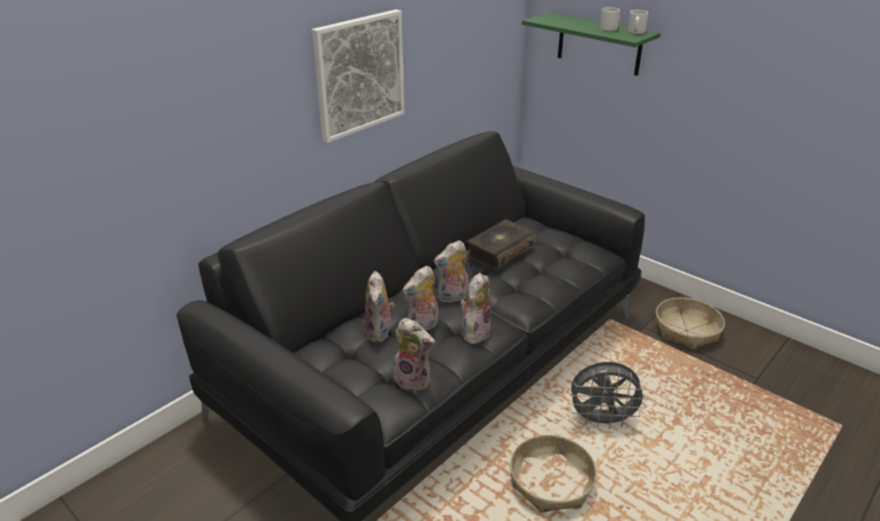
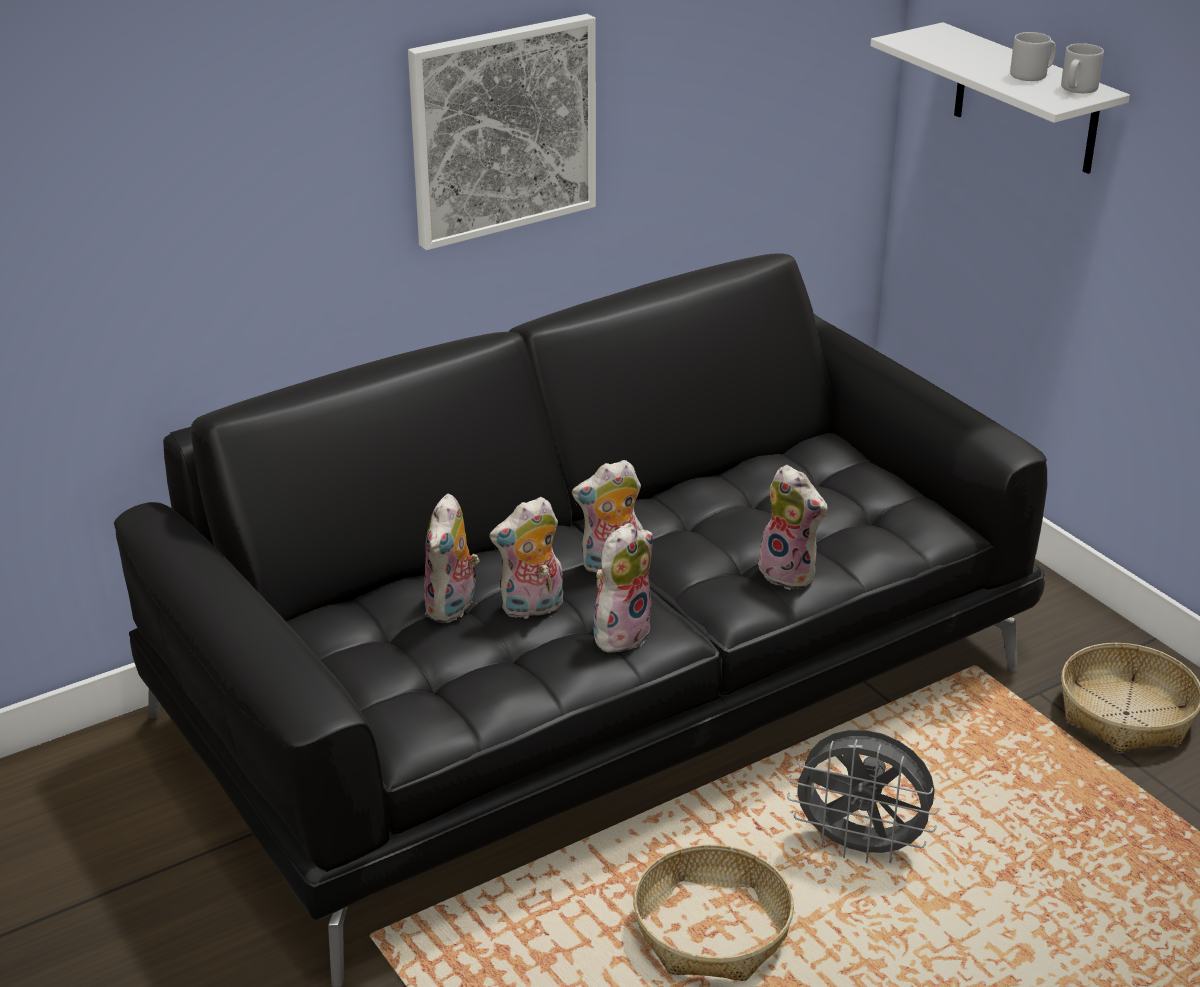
camera: 15 degrees right, 0 degrees up
(414, 380) = (477, 694): plush toy -> plush toy (791, 573)
(499, 252) = (739, 495): book -> none
(599, 44) = (1026, 100): green shelf -> white shelf

